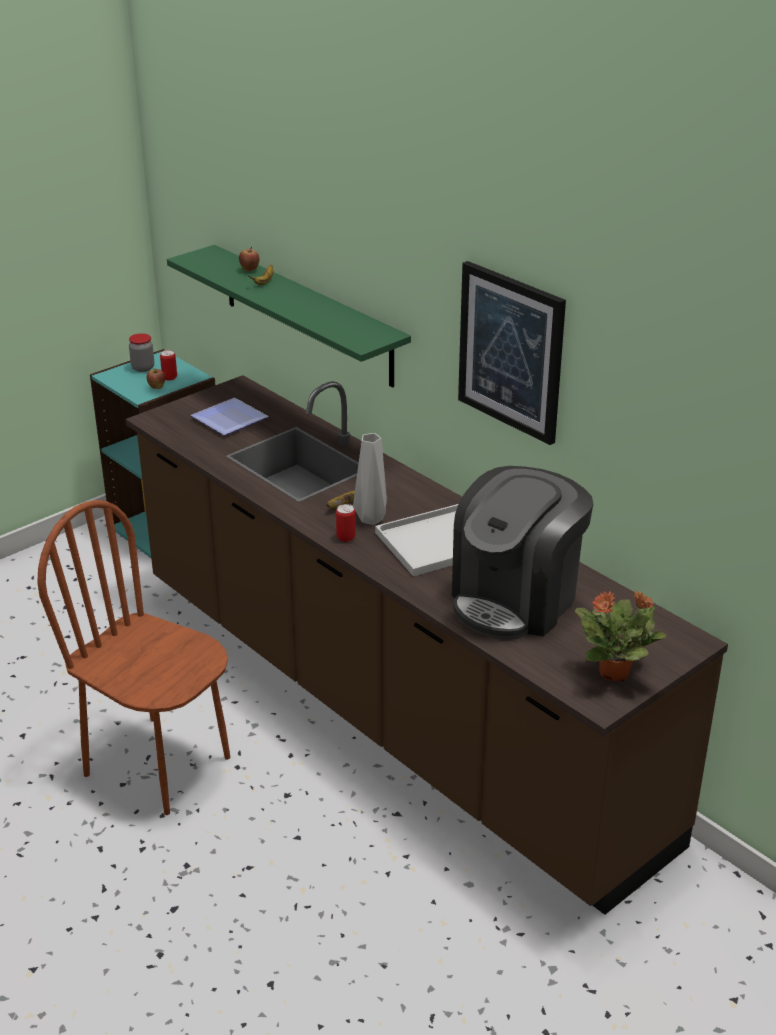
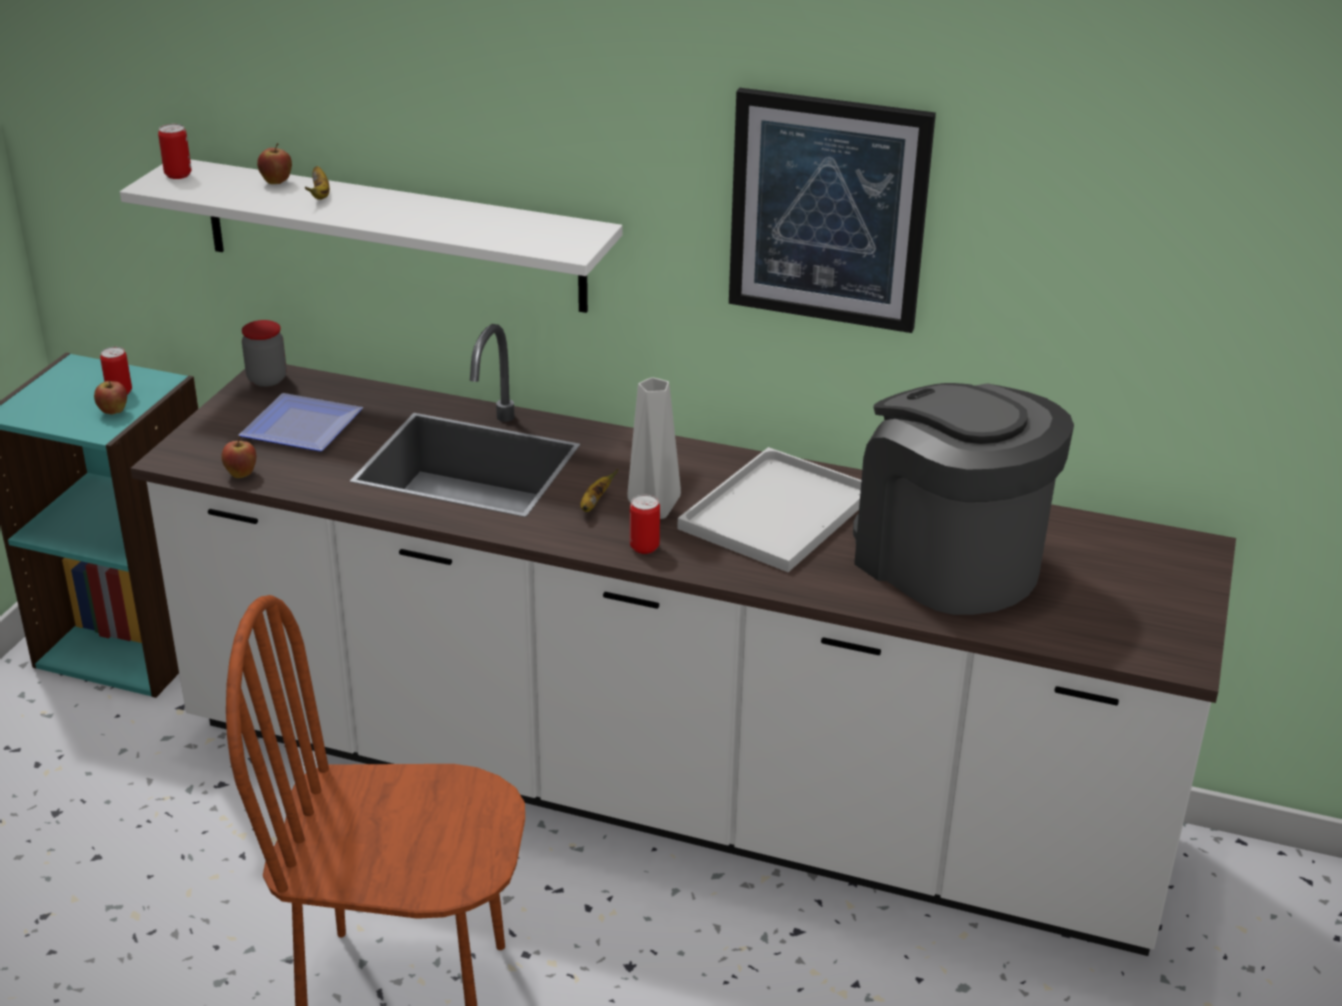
camera: 30 degrees left, 0 degrees up
(143, 368) = (60, 388): jar -> jar (267, 379)
(175, 437) = (241, 474): none -> apple
(204, 255) = (178, 175): none -> can
(306, 315) = (393, 235): green shelf -> white shelf
(387, 707) = (665, 791): brown counter -> white counter
(516, 599) = (947, 561): coffee machine -> coffee machine turned 135 degrees clockwise
(615, 673) = (1157, 616): potted plant -> none

